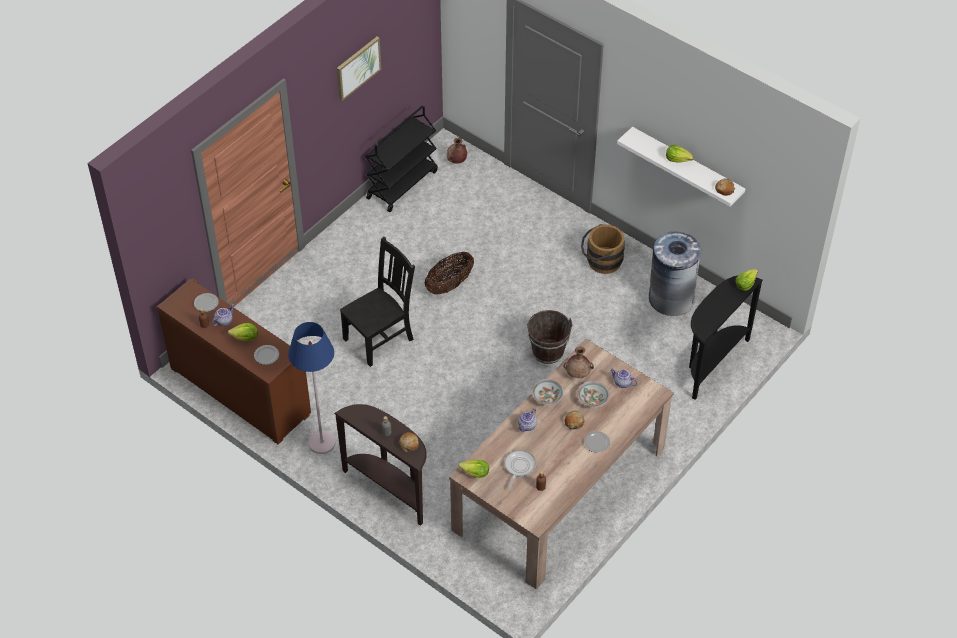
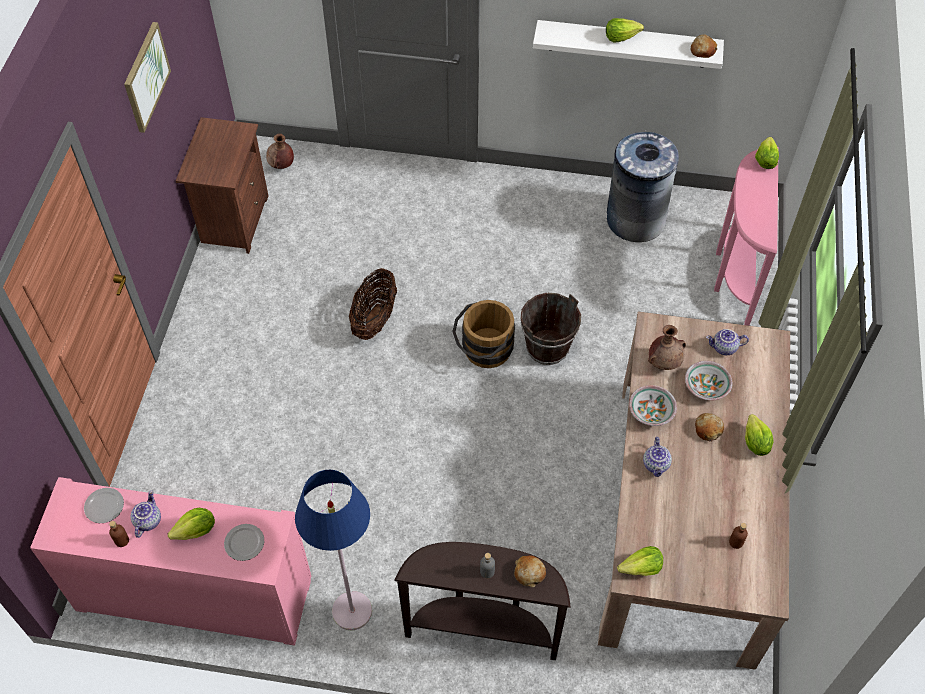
camera: 30 degrees left, 5 degrees up
(240, 391) = (194, 594): brown cabinet -> pink cabinet
(380, 338) = (334, 427): black chair -> none
(402, 184) = (234, 220): black cart -> brown nightstand
(519, 467) = (689, 528): frying pan -> none
(596, 442) = (755, 443): plate -> lettuce
(601, 261) = (529, 212): brown bucket -> brown bucket (484, 351)
(711, 363) = (733, 274): black console table -> pink console table

